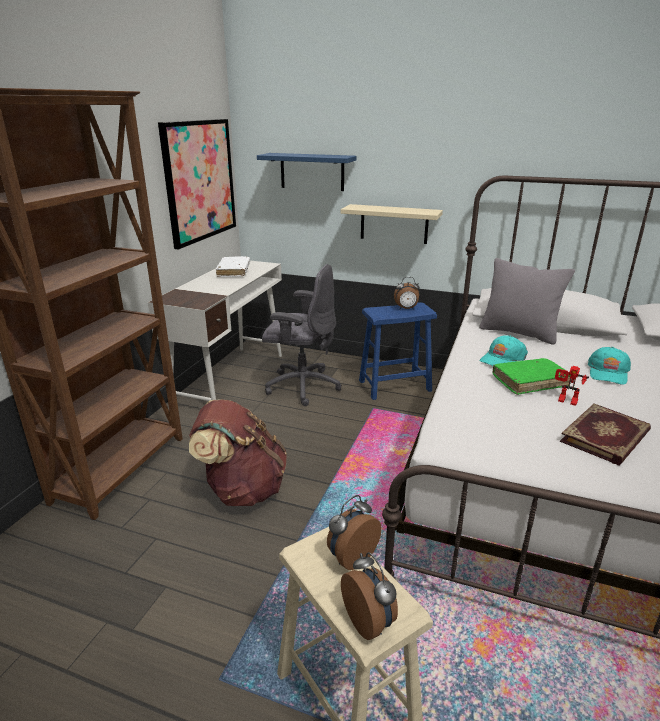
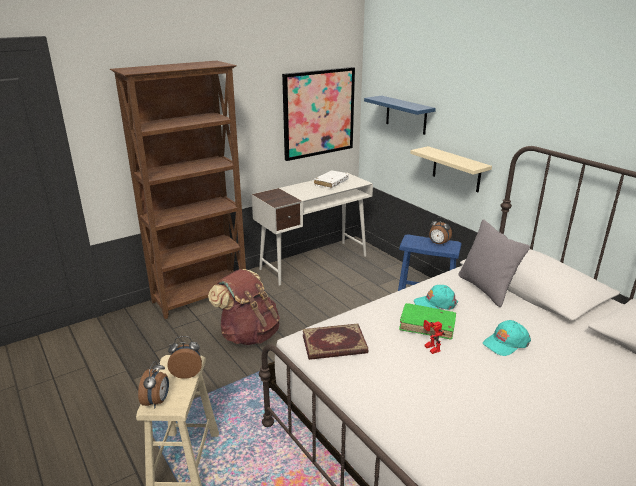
camera: 35 degrees right, 0 degrees up
(302, 386) = (355, 283): grey office chair -> none
(606, 437) = (415, 380): book -> book (334, 345)

